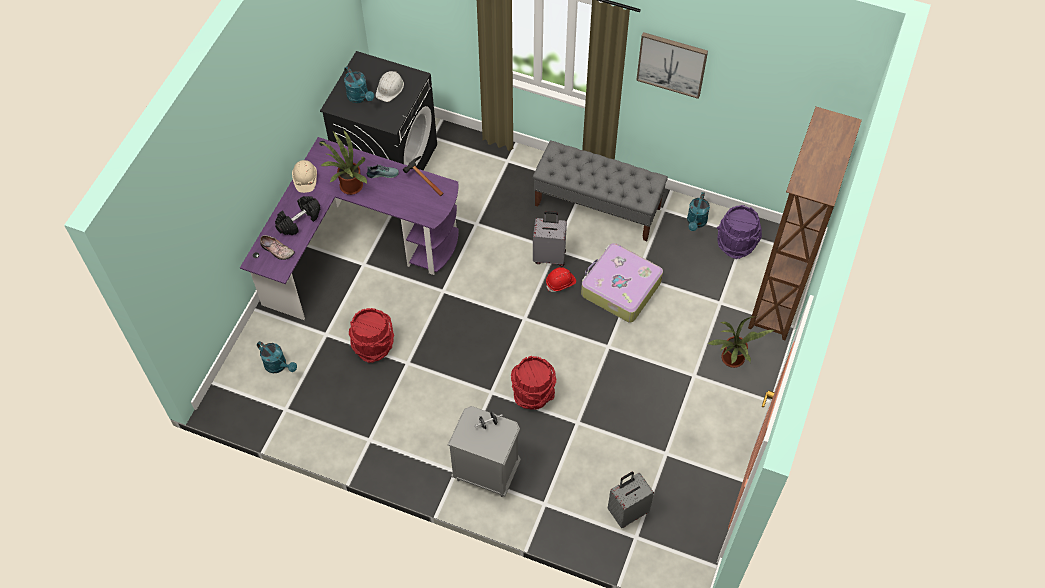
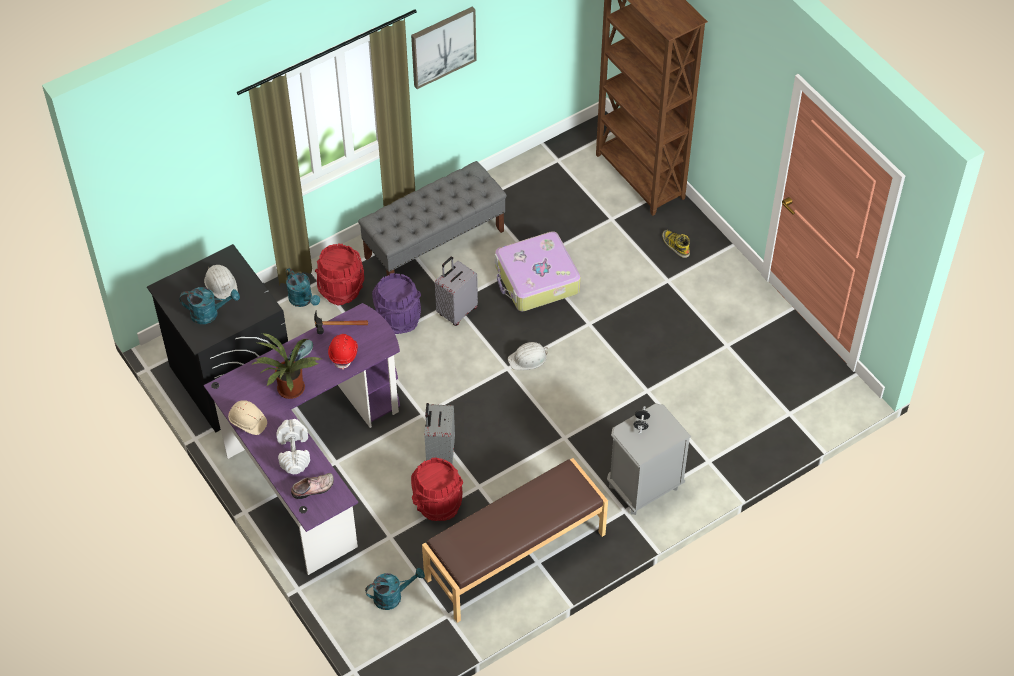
camera: 55 degrees left, 5 degrees down
(299, 221) = (294, 452): black dumbbell -> white dumbbell
(364, 423) = (516, 557): none -> brown bench
(533, 394) = (592, 407): red bucket -> red bucket (341, 290)
(543, 326) = (528, 358): none -> white hard hat
(561, 283) = (493, 319): red hard hat -> red hard hat (344, 353)
(628, 511) = (761, 405): grey suitcase -> grey suitcase (439, 452)
(696, 222) = (515, 185): turquoise watering can -> turquoise watering can (303, 300)
(733, 360) = (675, 245): potted plant -> boot
(736, 244) = (562, 172): purple bucket -> purple bucket (398, 319)

